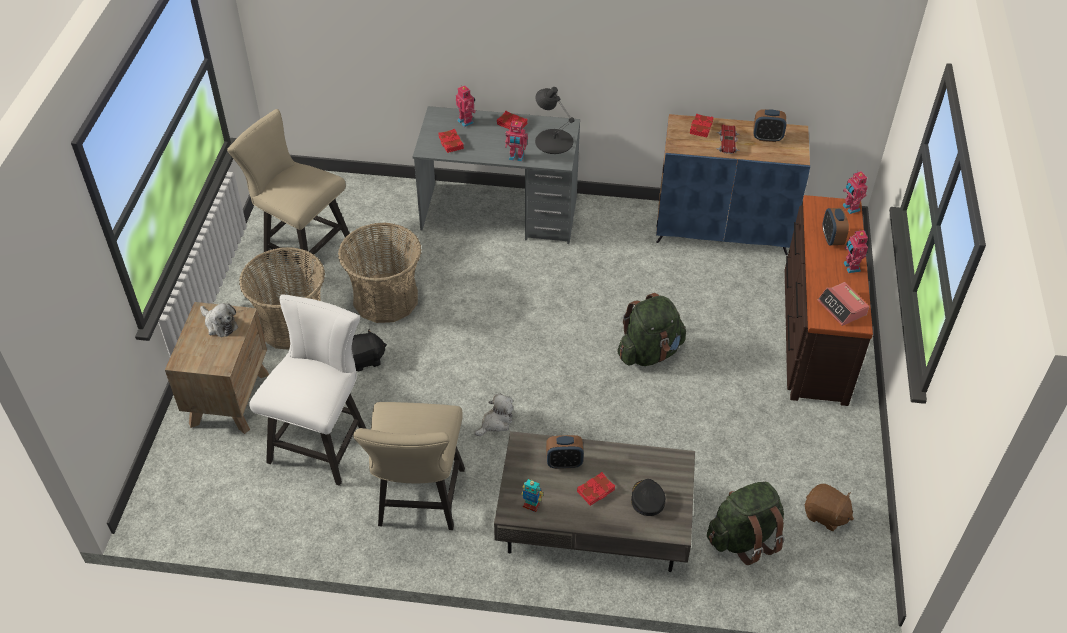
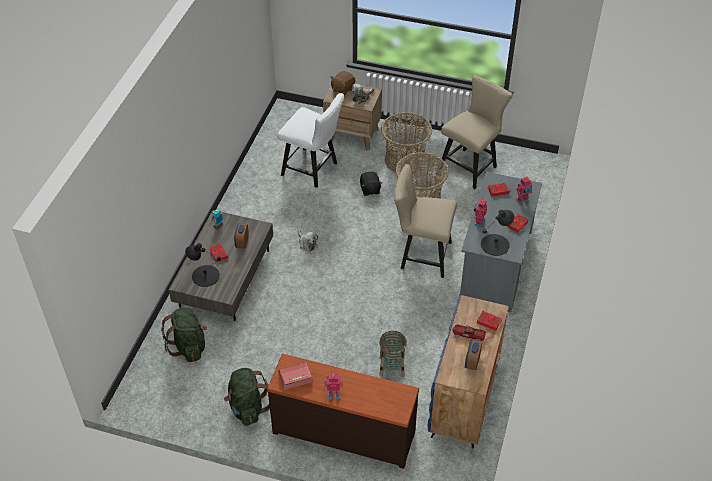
camera: 100 degrees right, 0 degrees up
(419, 503) = (259, 205): beige chair -> beige chair (421, 255)
(647, 499) = (205, 275): black cap -> black table lamp
(649, 352) = (346, 328): green backpack -> green backpack (247, 407)
(698, 299) = (391, 367): none -> basket
(825, 515) = (190, 393): brown plush toy -> brown plush toy (342, 89)
(832, 238) = (366, 391): alarm clock -> none
(850, 208) = (398, 413): toy robot -> none

